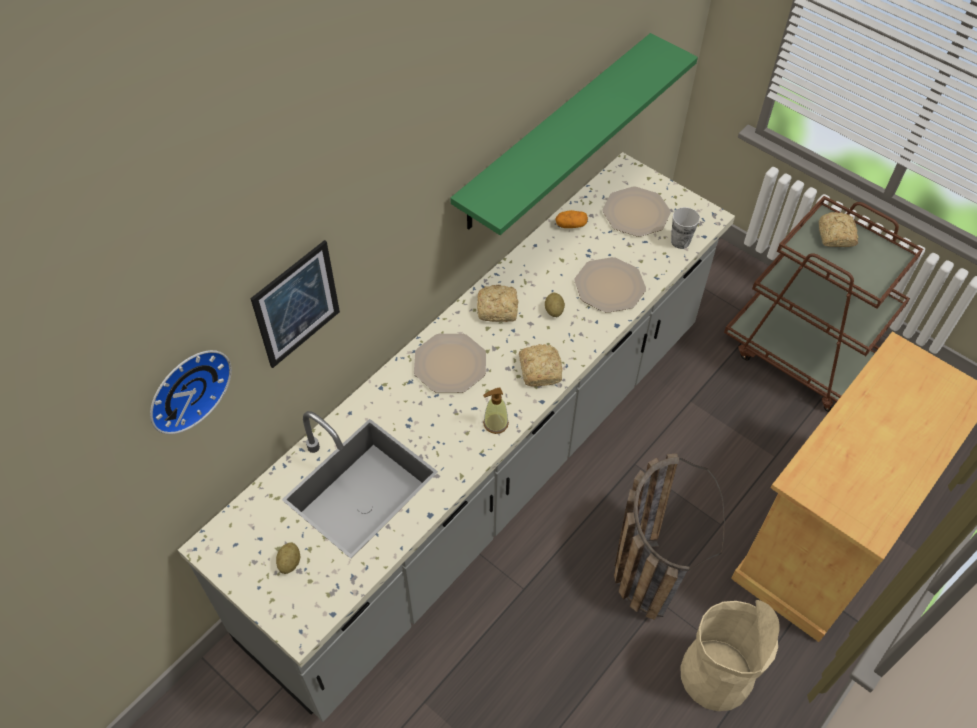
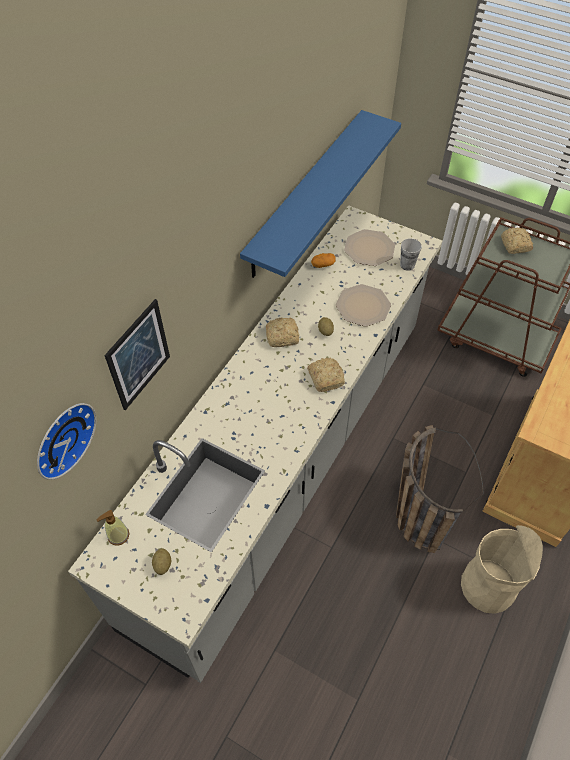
camera: 10 degrees left, 0 degrees up
(450, 363) = (255, 384): plate -> none
(495, 423) = (301, 425): soap dispenser -> soap dispenser (118, 535)
(555, 132) = (305, 194): green shelf -> blue shelf

